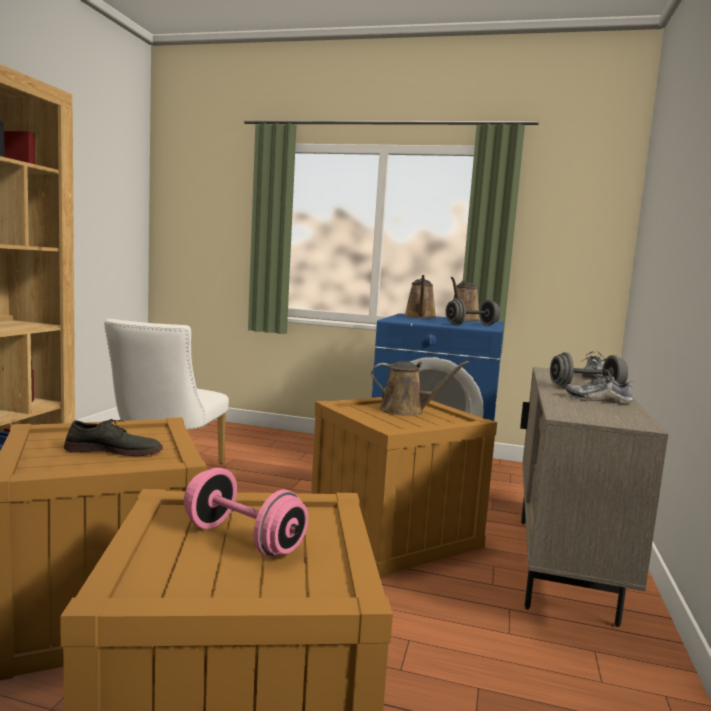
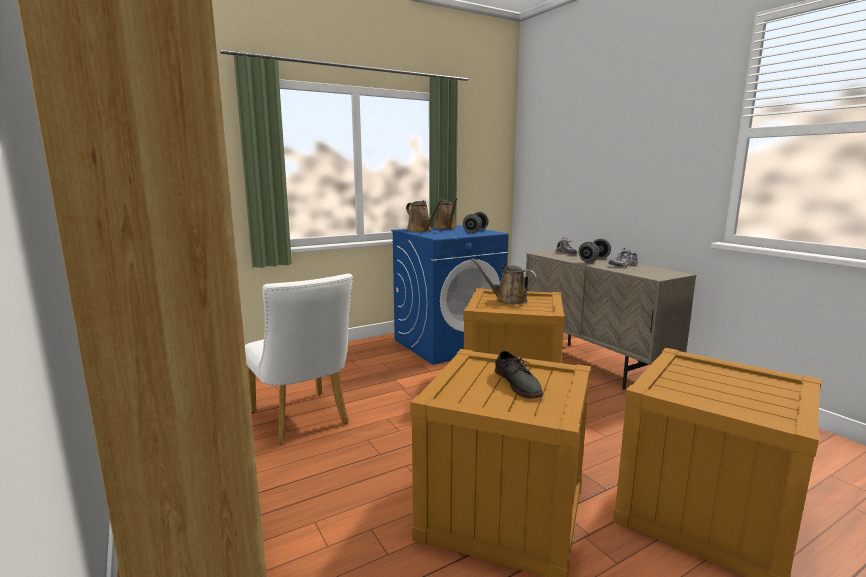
camera: 45 degrees left, 5 degrees up
(114, 450) = (518, 383): grey shoe -> grey shoe turned 120 degrees clockwise
(243, 539) = (716, 386): pink dumbbell -> none
(406, 411) = (508, 300): brown watering can -> brown watering can turned 120 degrees counterclockwise

